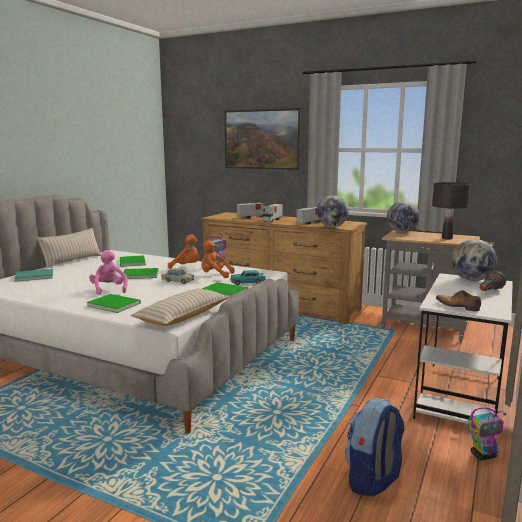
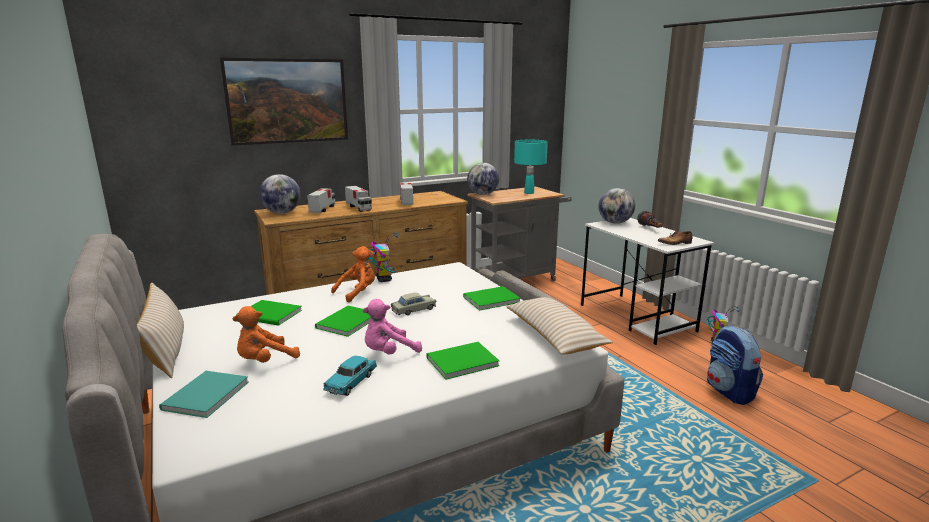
camera: 55 degrees left, 5 degrees up
(109, 290) = (389, 353): pink plush toy -> pink plush toy turned 45 degrees counterclockwise
(215, 275) = (421, 289): orange plush toy -> orange plush toy (265, 361)
(247, 283) = (475, 283): turquoise toy car -> turquoise toy car (351, 383)
(332, 226) = (440, 201): globe -> globe (282, 213)
(447, 238) = (529, 193): black table lamp -> turquoise table lamp

